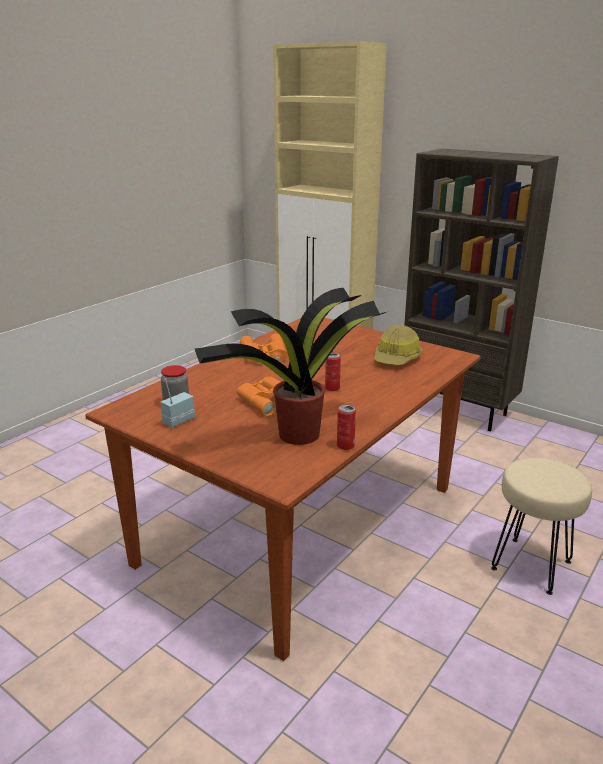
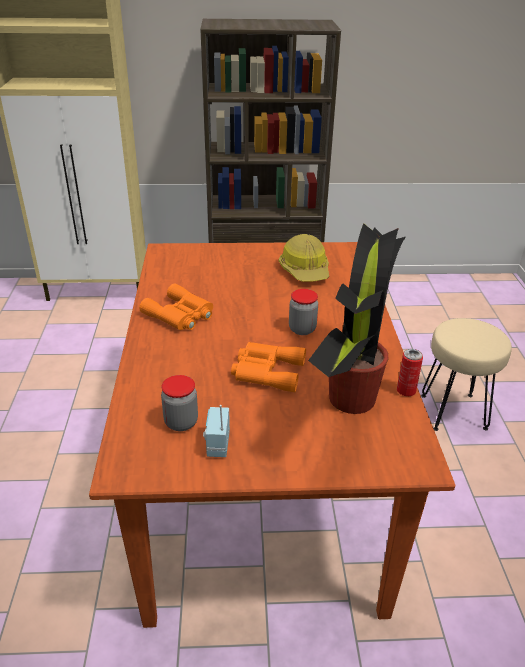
camera: 40 degrees left, 10 degrees up
(332, 388) = (302, 329): can -> jar

